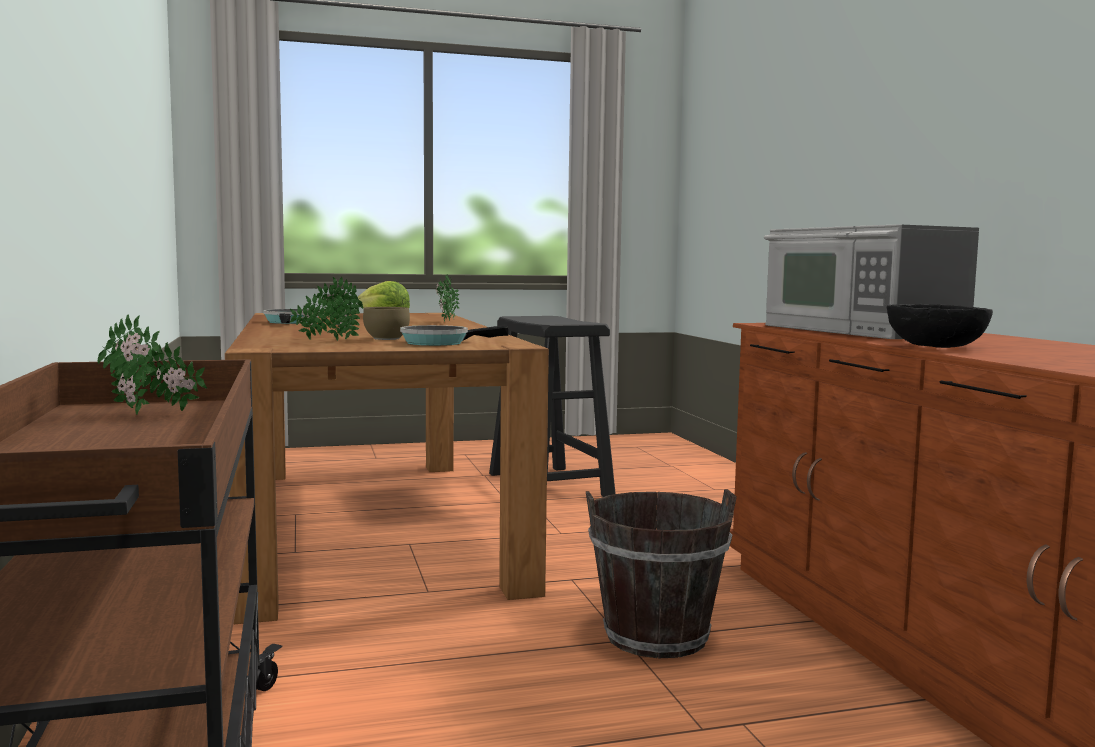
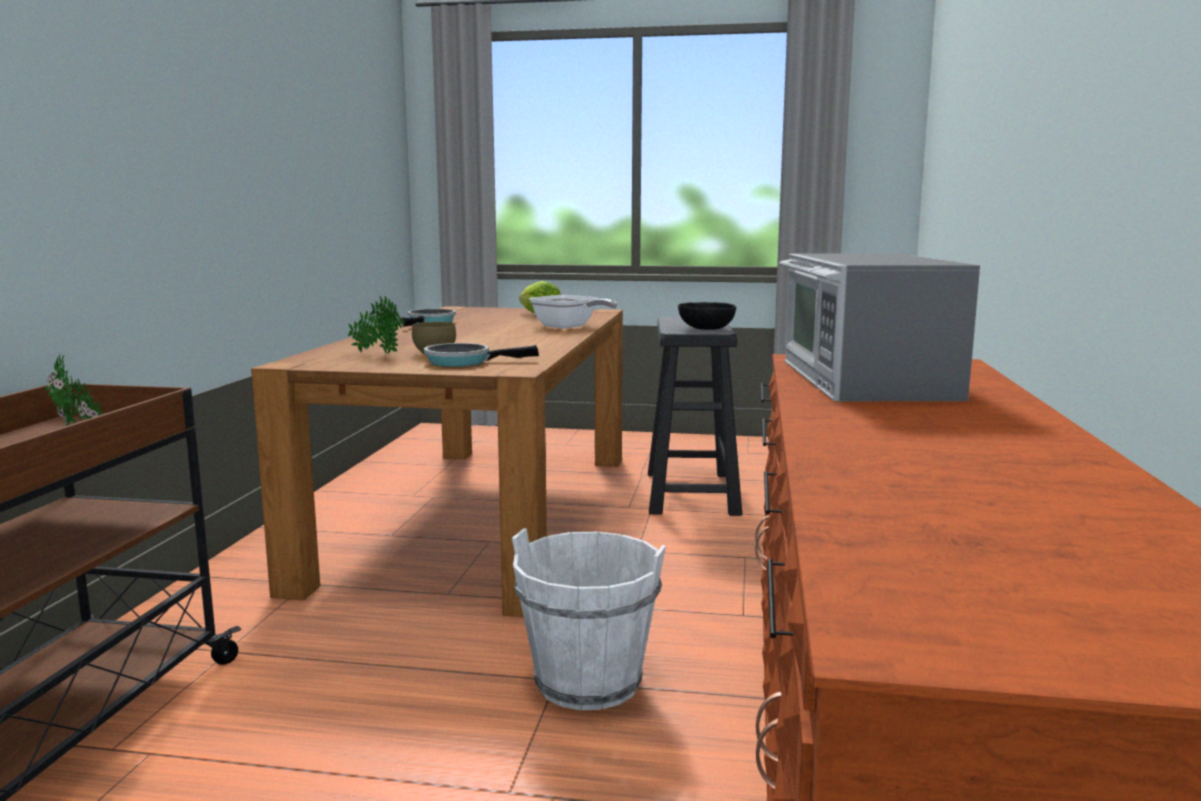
camera: 25 degrees right, 5 degrees up
(446, 322) = (568, 327): potted plant -> frying pan
(656, 637) = (587, 683): brown bucket -> white bucket
(935, 346) = (831, 421): black bowl -> black bowl (706, 328)

